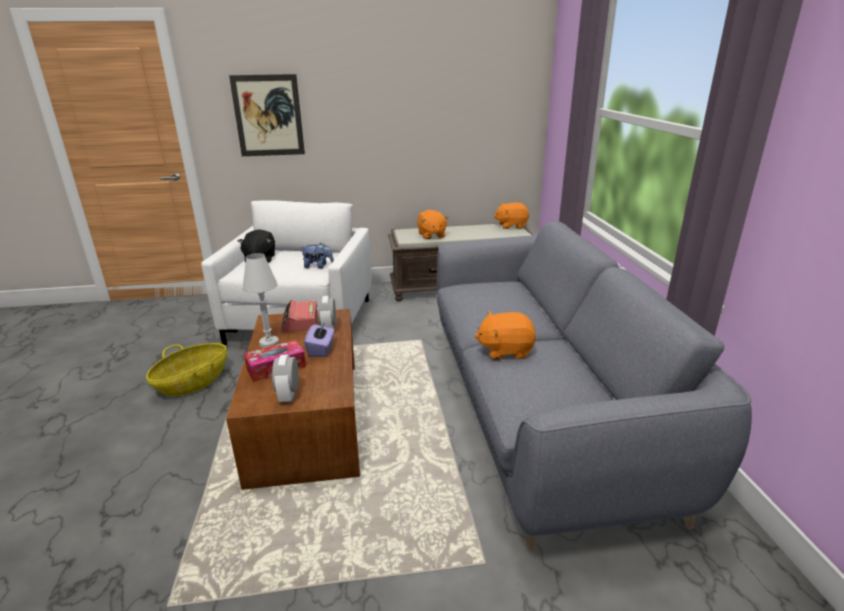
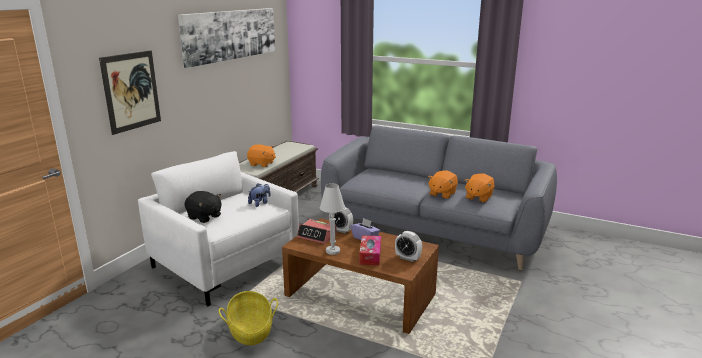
camera: 55 degrees left, 5 degrees down
(428, 66) = (231, 35): none -> picture
(511, 226) = (289, 144): orange plush toy -> orange plush toy (478, 197)

